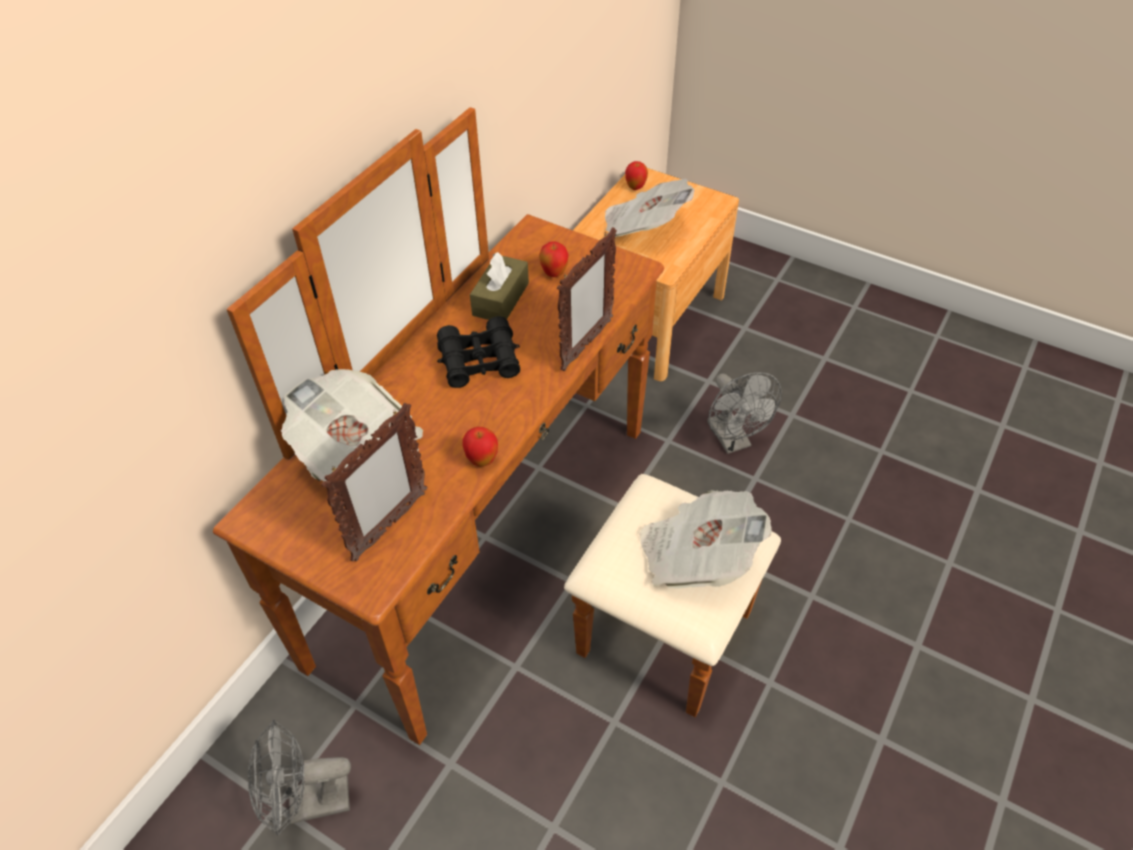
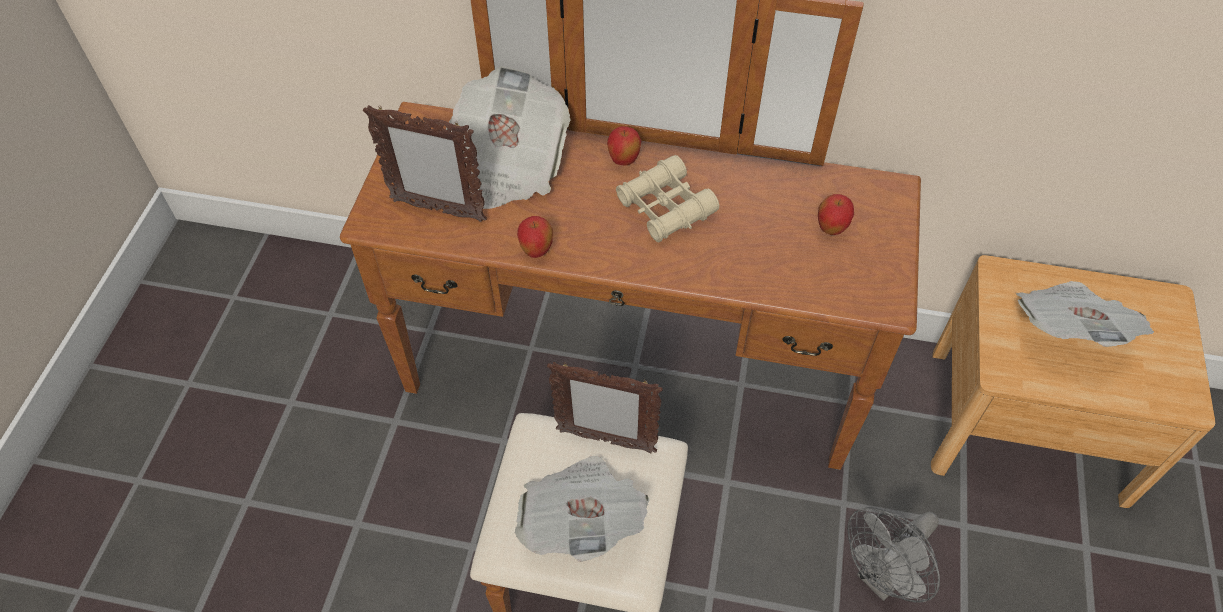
camera: 70 degrees right, 5 degrees up
(308, 804) = (336, 333): grey fan -> none
(479, 361) = (665, 207): black binoculars -> beige binoculars
(500, 299) = (764, 196): brown tissue box -> none
(586, 345) = (732, 290): picture frame -> picture frame (605, 441)
(635, 187) = (1142, 300): apple -> apple (623, 161)

